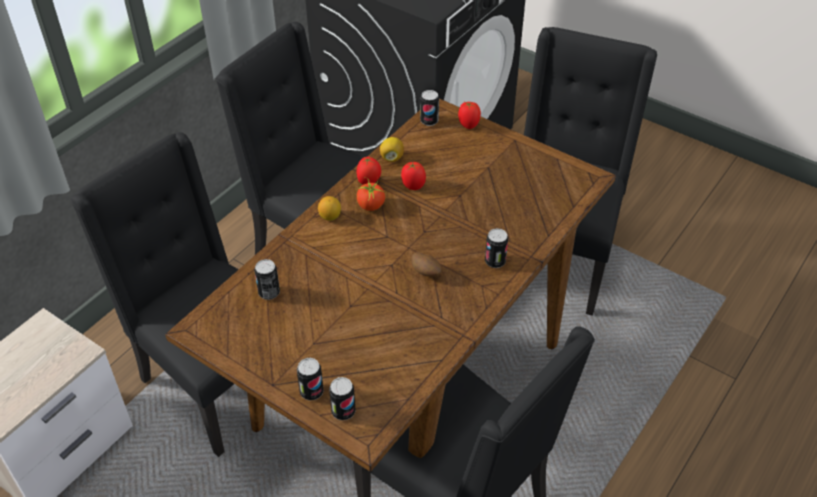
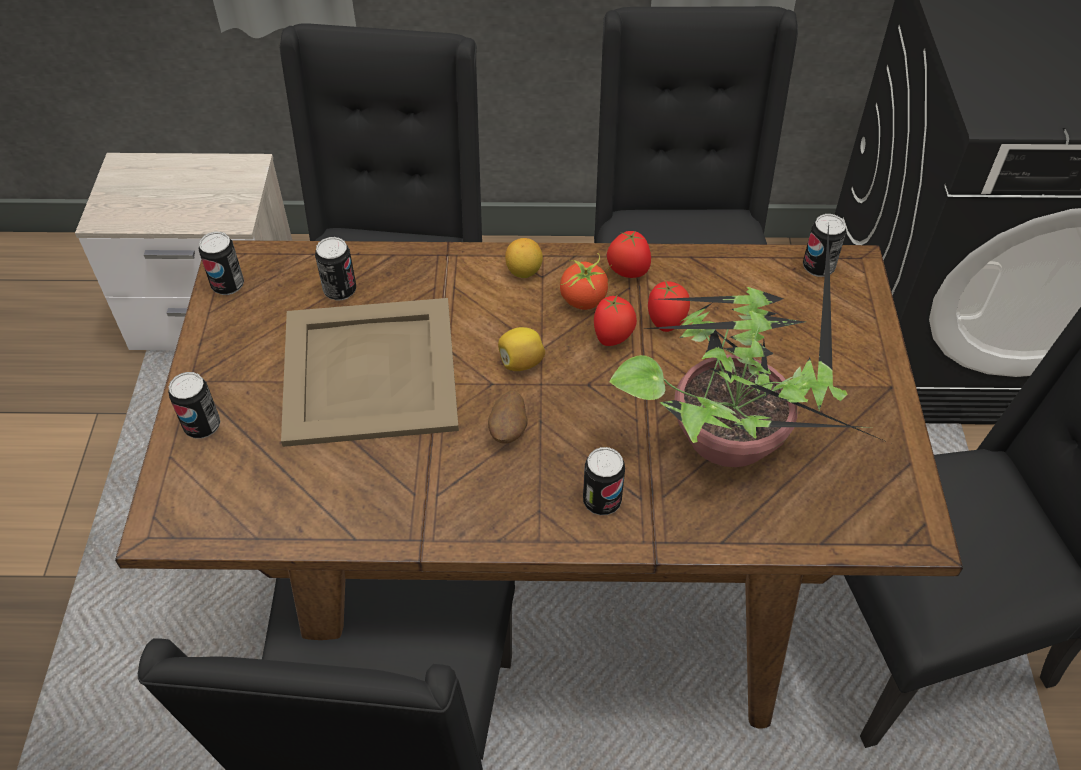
camera: 55 degrees right, 5 degrees up
(339, 305) = (371, 370): none -> beige tray
(343, 411) = (190, 477): can -> can (228, 285)
(391, 157) = (699, 269): lemon -> lemon (521, 362)
(468, 125) = (861, 314): tomato -> tomato (613, 338)
(496, 202) = (730, 436): none -> potted plant

